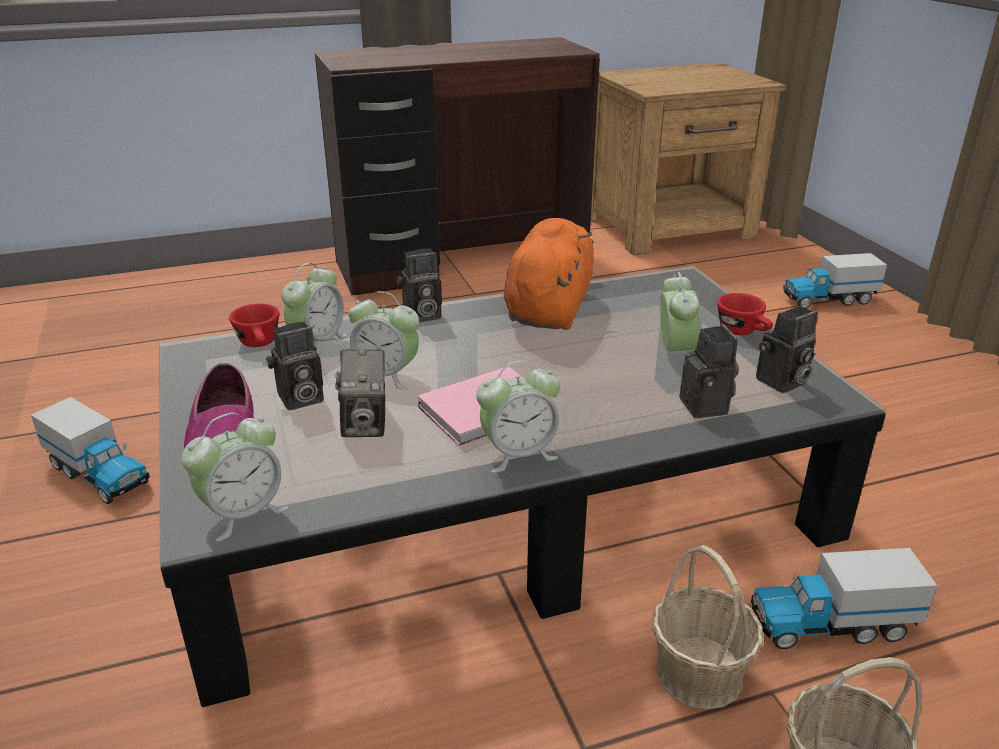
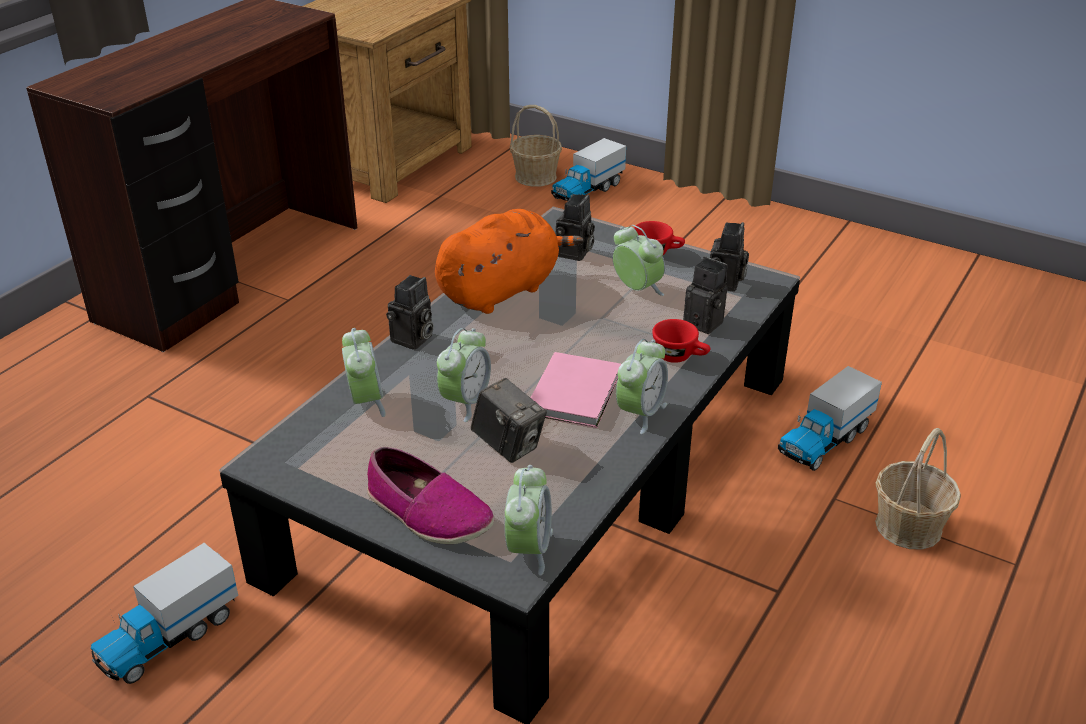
camera: 40 degrees left, 5 degrees up
(99, 475) = (169, 638): toy truck -> toy truck turned 135 degrees clockwise
(260, 344) = (317, 426): red cup -> red cup (680, 357)
(299, 400) = (430, 453): camera -> camera (574, 253)
(387, 375) = (465, 402): alarm clock -> alarm clock turned 45 degrees counterclockwise
(549, 308) = (502, 290): orange plush toy -> orange plush toy turned 75 degrees clockwise
(699, 673) = (789, 510): basket -> basket (535, 176)

